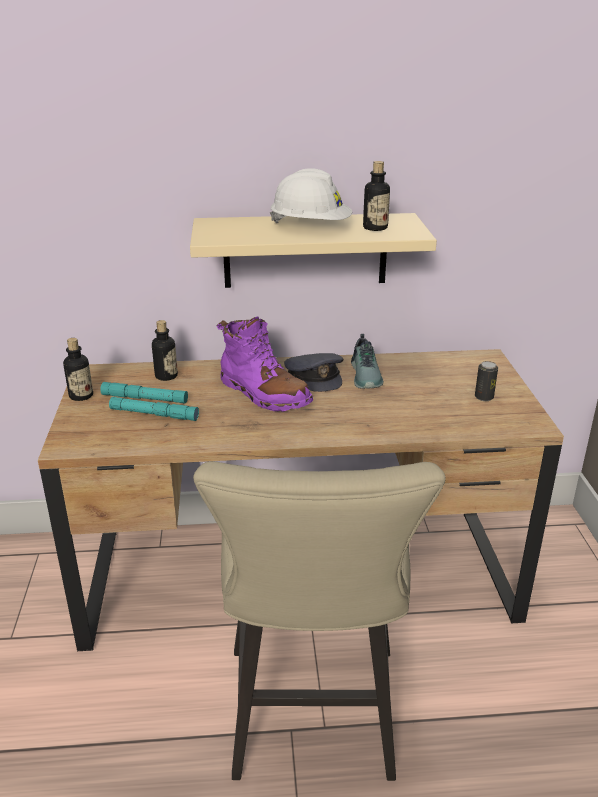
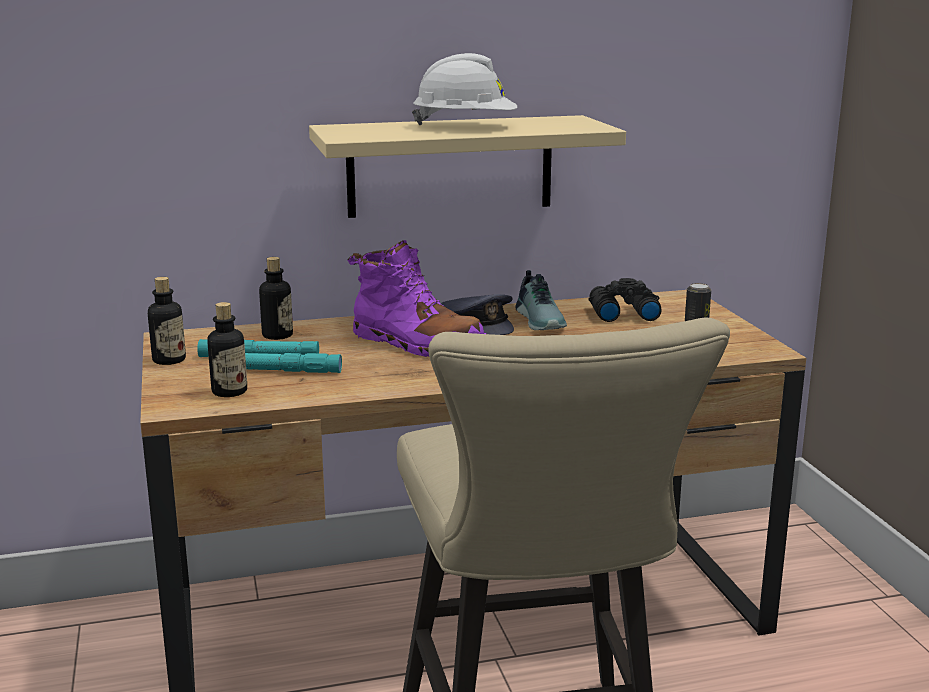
camera: 10 degrees left, 10 degrees down
(375, 228) = (545, 125): bottle -> bottle (229, 392)
(432, 373) = (622, 313): none -> black binoculars

